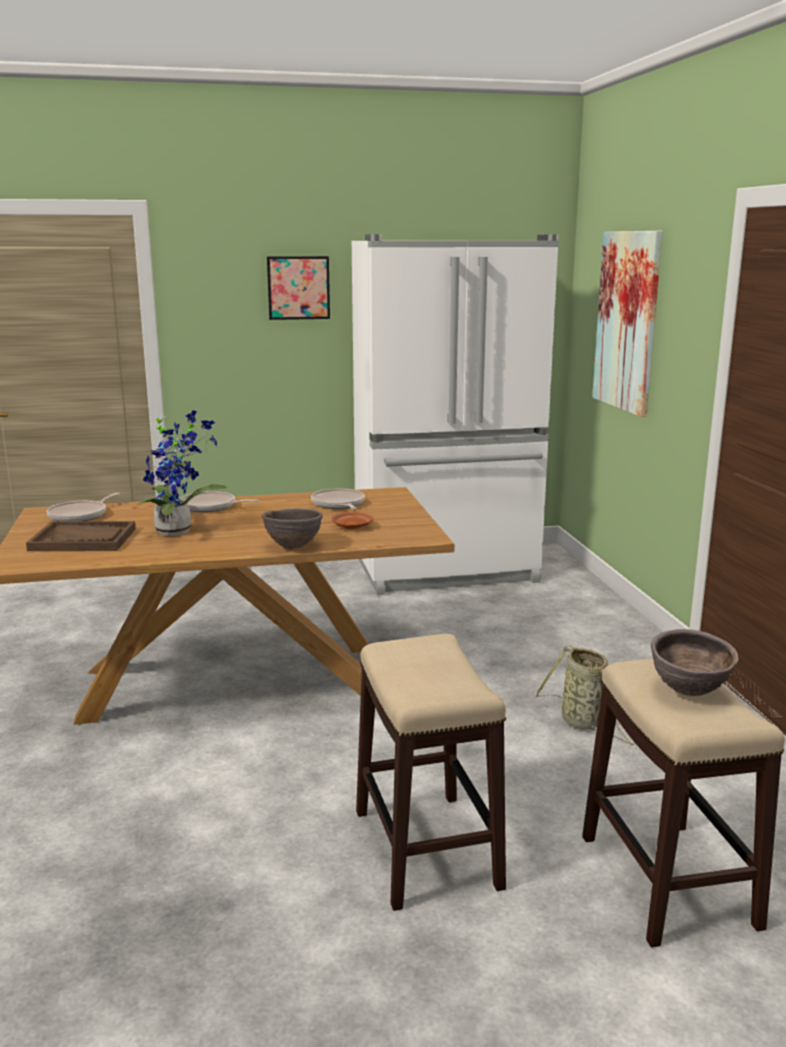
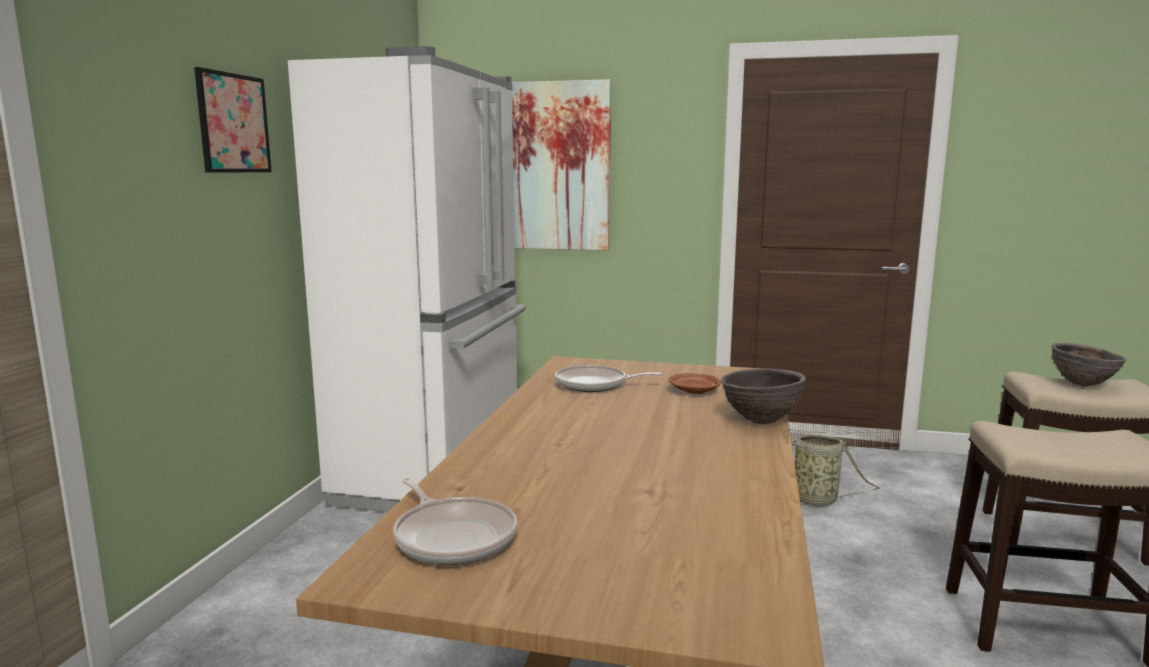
camera: 65 degrees left, 5 degrees down
(83, 539) = (627, 544): brown tray -> none
(178, 531) = (635, 470): potted plant -> none
(211, 507) = (525, 440): frying pan -> none

